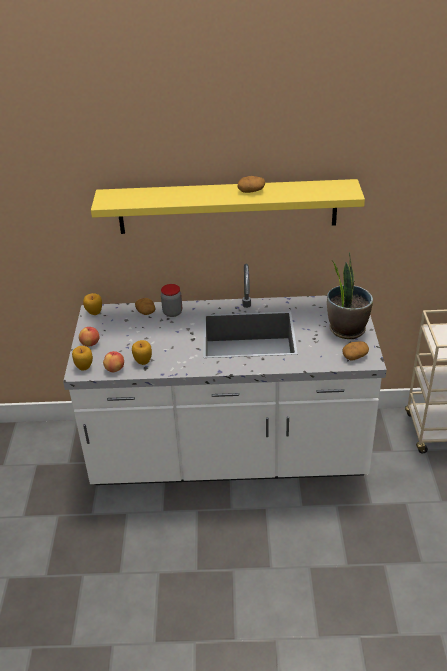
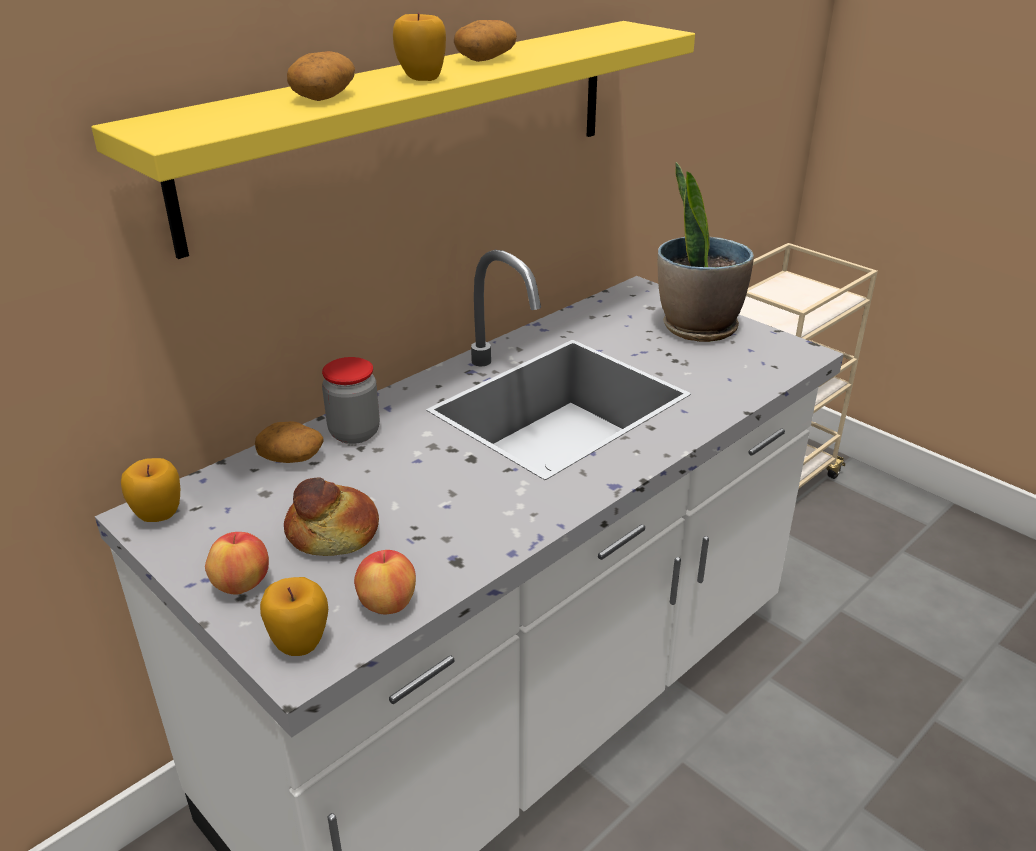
camera: 45 degrees left, 5 degrees down
(126, 342) = (333, 535): none -> bread
(143, 361) = (431, 551): apple -> apple (421, 79)
(355, 356) = (773, 356): potato -> potato (323, 97)

